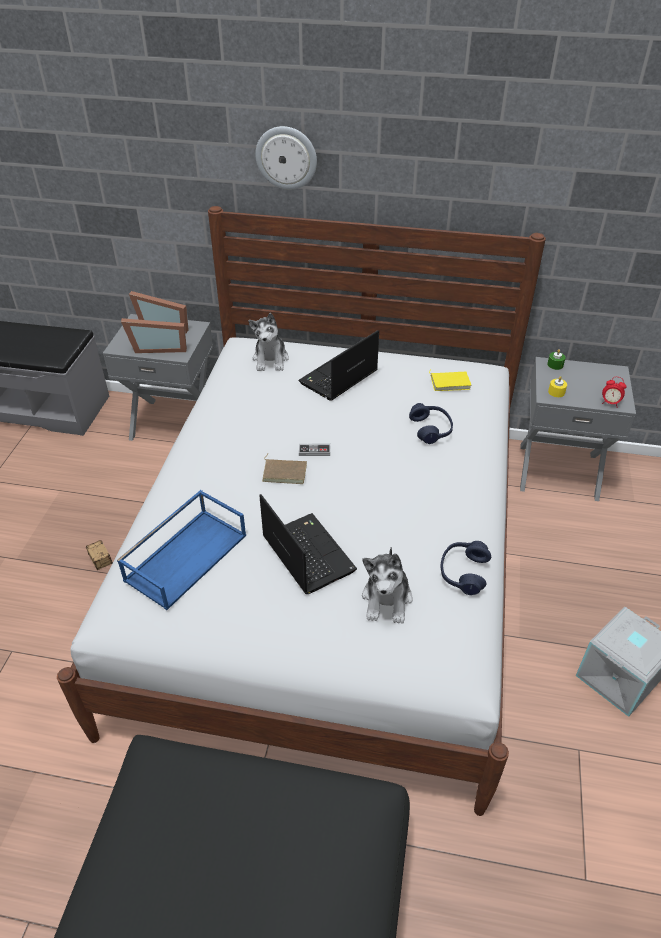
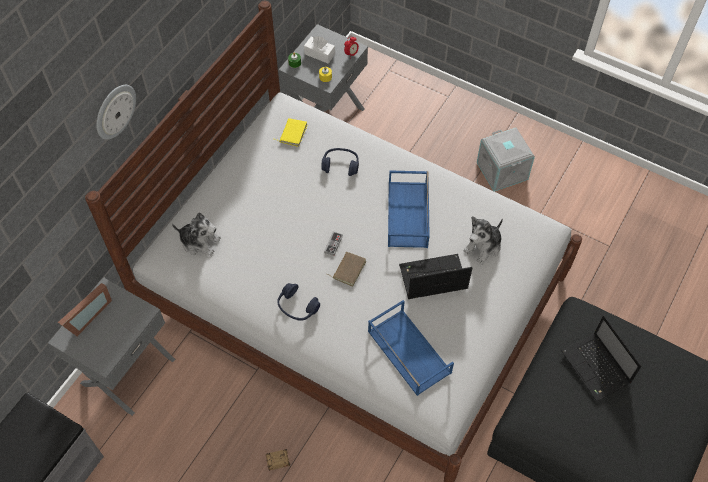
camera: 70 degrees left, 15 degrees up
(158, 347) = (123, 327): picture frame -> none
(338, 378) = (253, 202): laptop -> laptop (596, 368)
(387, 599) = (483, 247): plush toy -> plush toy turned 105 degrees clockwise
(394, 506) = (408, 215): none -> blue tray
(463, 572) = (476, 200): blue headphones -> blue headphones (297, 307)
(585, 379) = (319, 54): none -> white tissue box

